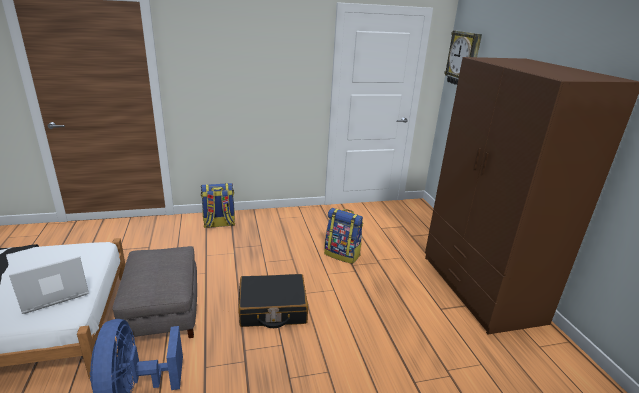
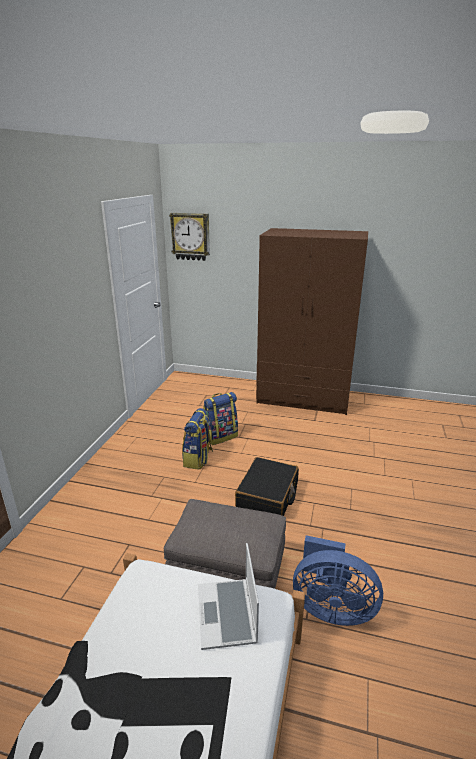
camera: 60 degrees left, 0 degrees up
(219, 224) = (91, 496): backpack -> backpack (198, 459)

